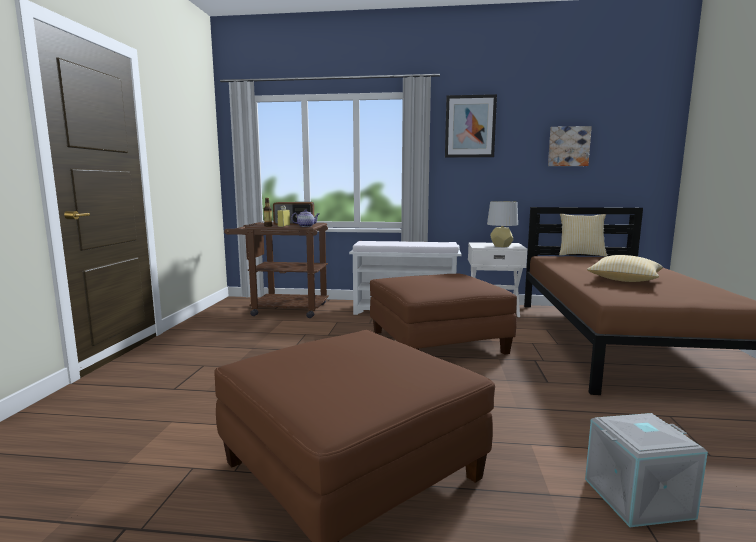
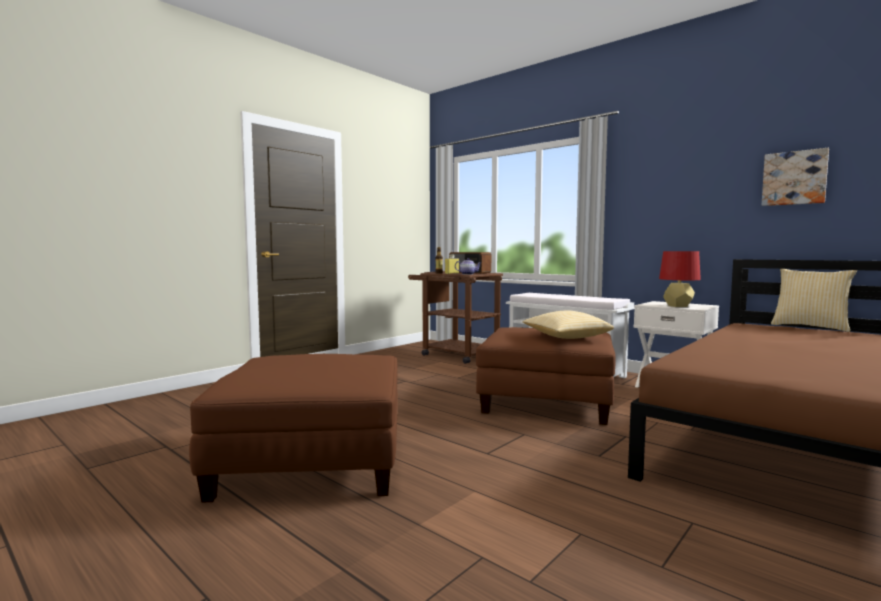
camera: 35 degrees right, 5 degrees down
(470, 126) = (658, 165): picture -> none
(501, 246) = (678, 306): grey table lamp -> red table lamp
(624, 280) = (767, 353): pillow -> pillow (565, 337)
(638, 499) = (491, 559): grey storage box -> none

